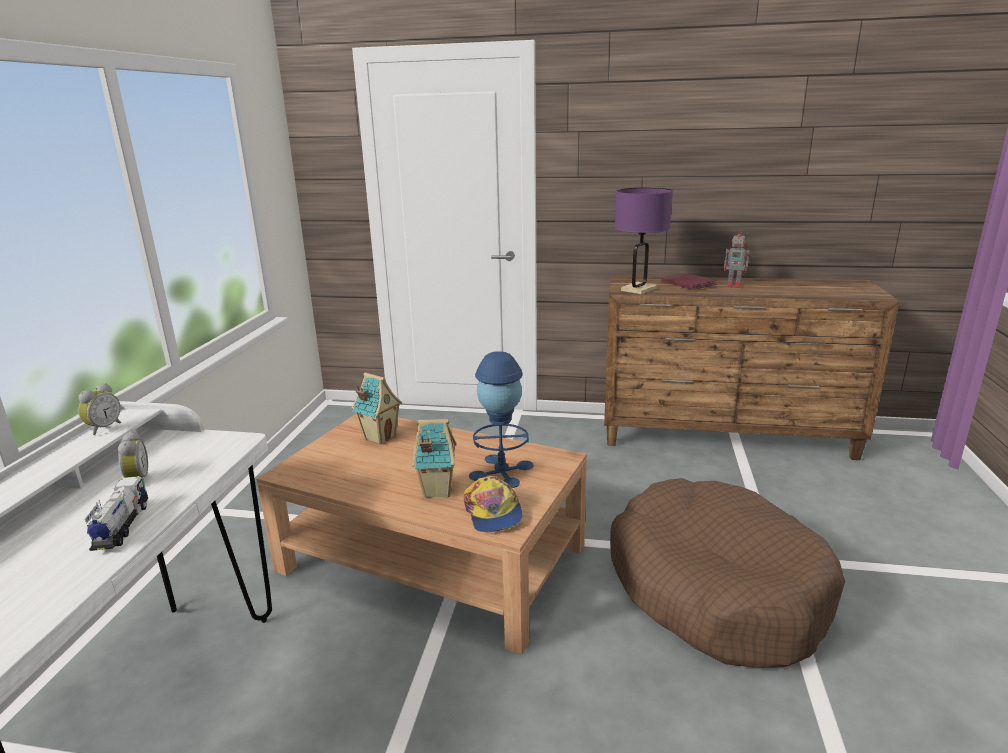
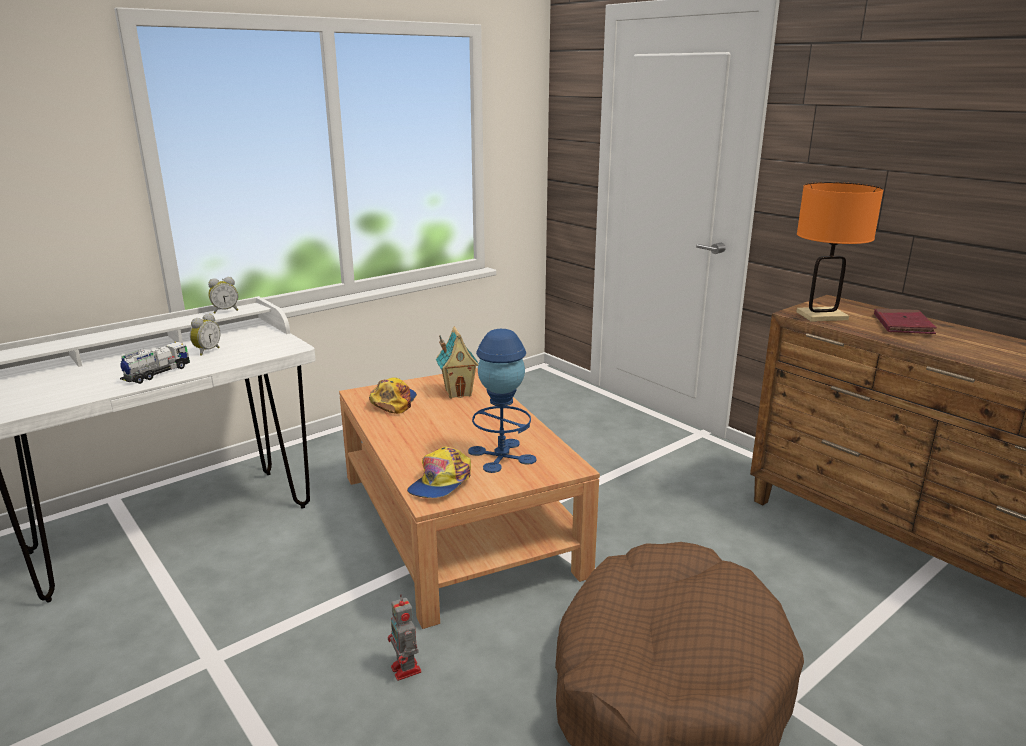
camera: 40 degrees right, 0 degrees up
(332, 467) = (393, 401): none -> cap
(436, 490) = (430, 448): toy house -> none
(638, 289) = (822, 316): purple table lamp -> orange table lamp
(734, 285) = (968, 342): toy robot -> toy robot (406, 670)

